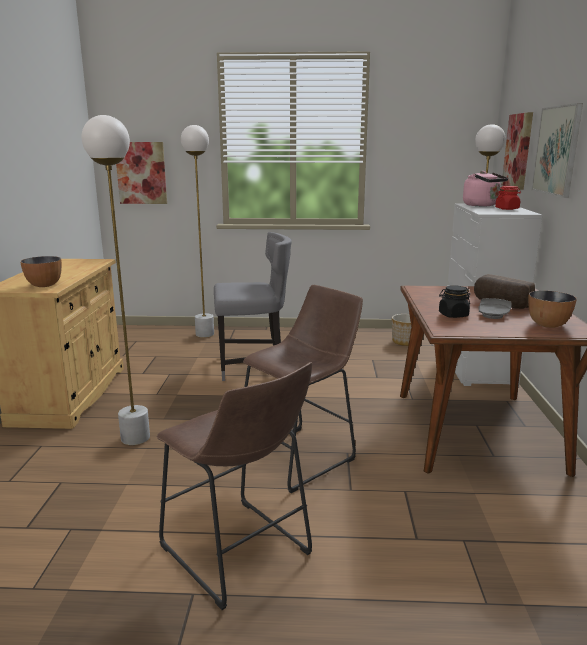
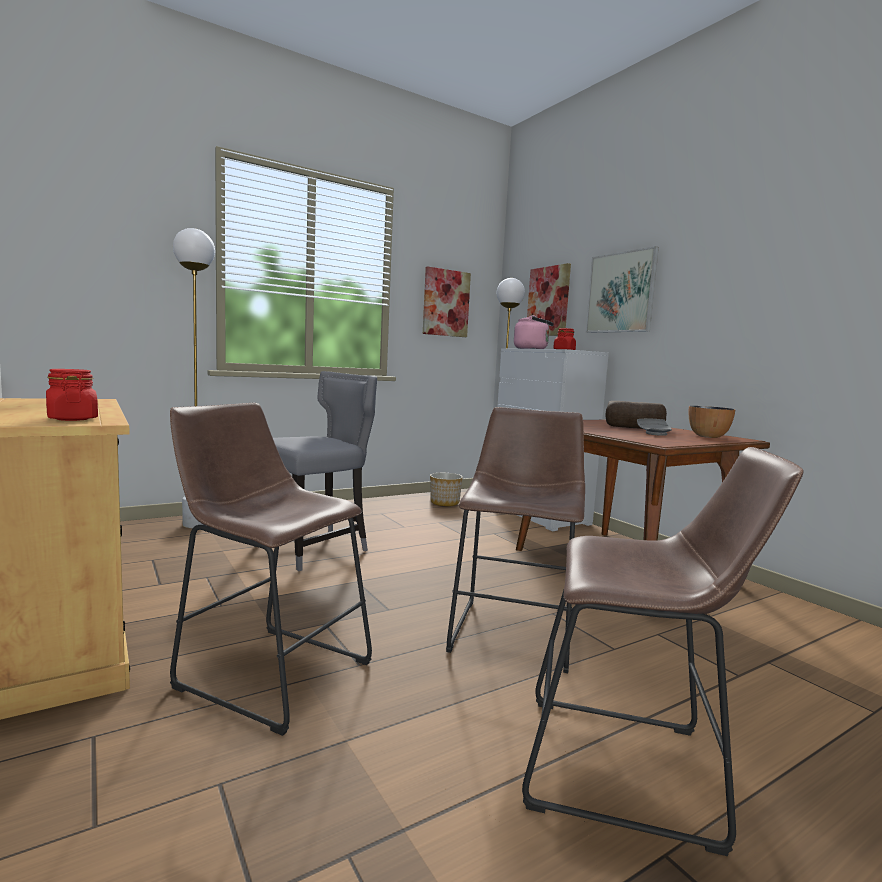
camera: 35 degrees left, 10 degrees down
(44, 285) = (72, 419): bowl -> red jar
(135, 438) = (268, 670): white floor lamp -> brown stool
(141, 173) = (88, 290): picture -> picture (446, 303)
(453, 315) = (629, 435): black jar -> none

